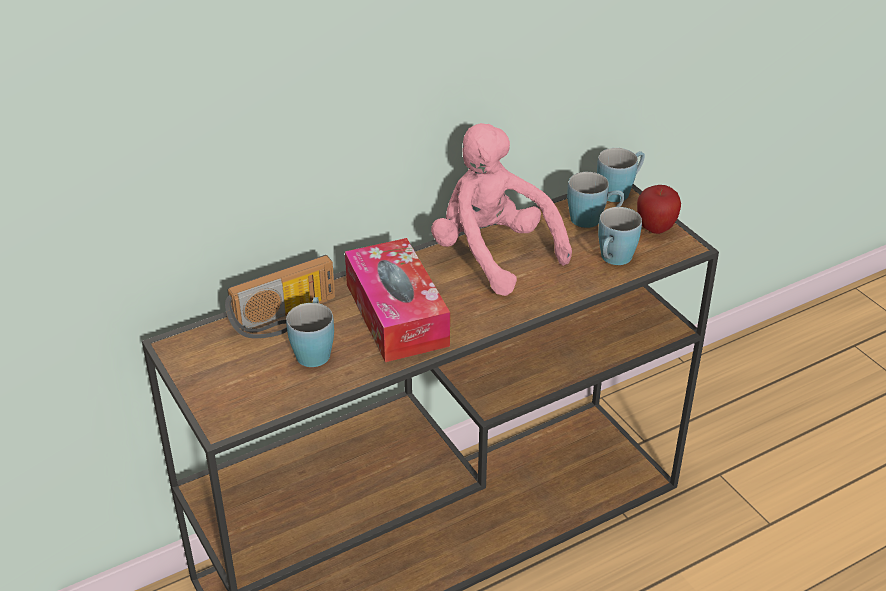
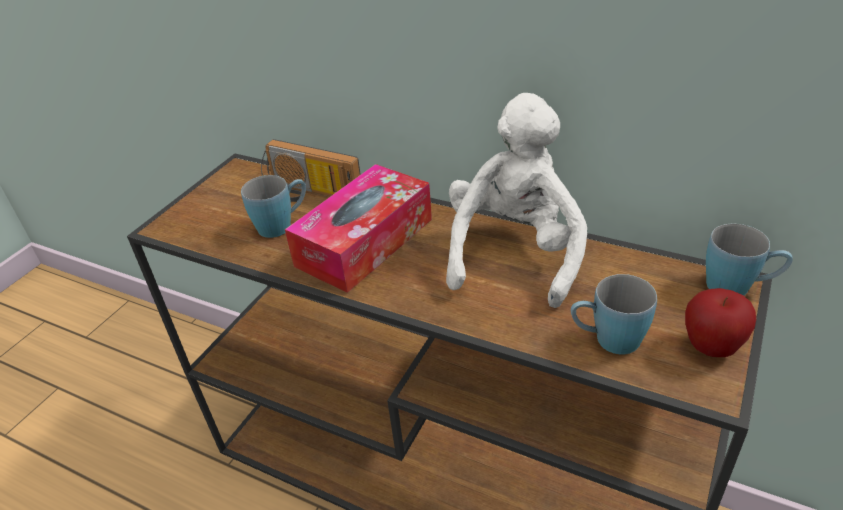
camera: 60 degrees right, 0 degrees up
(492, 254) = (514, 253): pink plush toy -> white plush toy
(593, 220) = (658, 292): blue mug -> none

